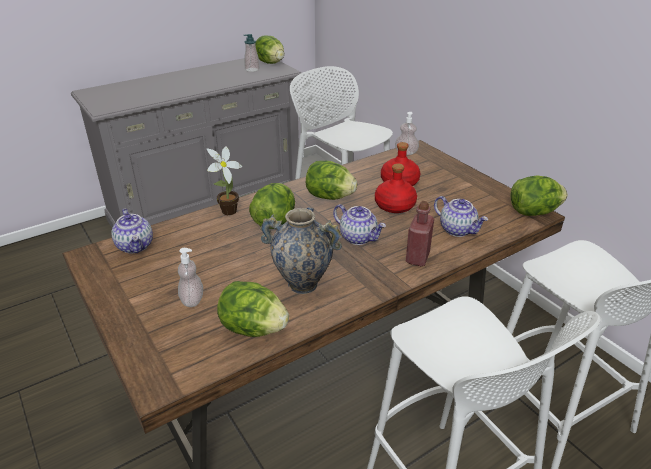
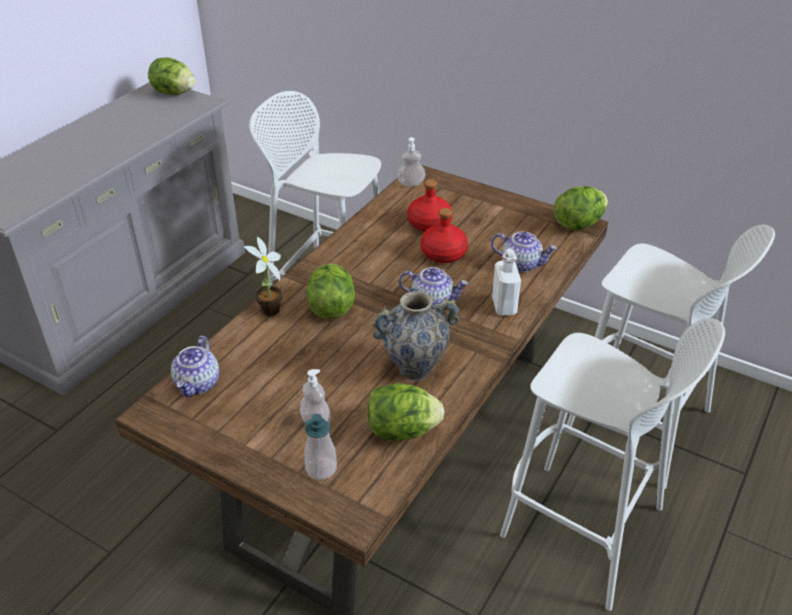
camera: 25 degrees left, 5 degrees up
(136, 246) = (198, 384): teapot -> teapot turned 60 degrees clockwise
(252, 69) = (158, 109): soap dispenser -> soap dispenser (321, 468)
(329, 197) = (368, 261): lettuce -> none
(417, 257) = (504, 306): red bottle -> white bottle

